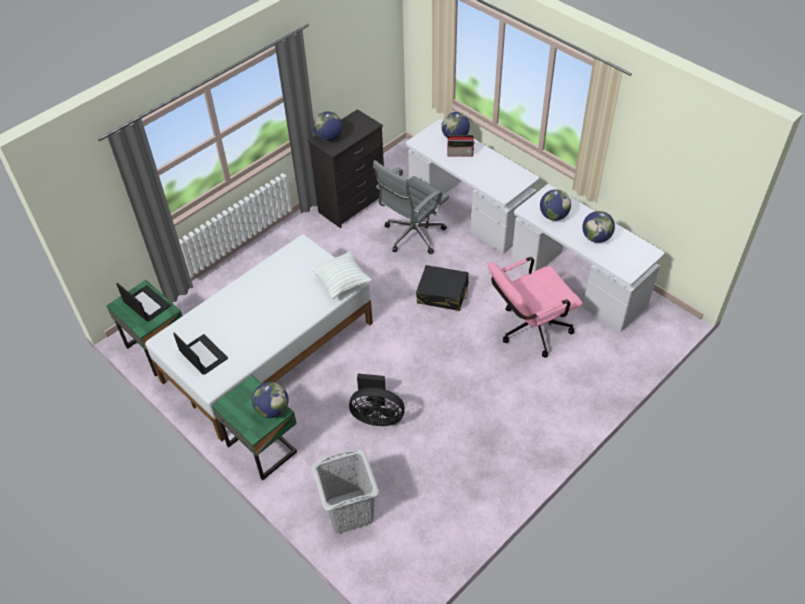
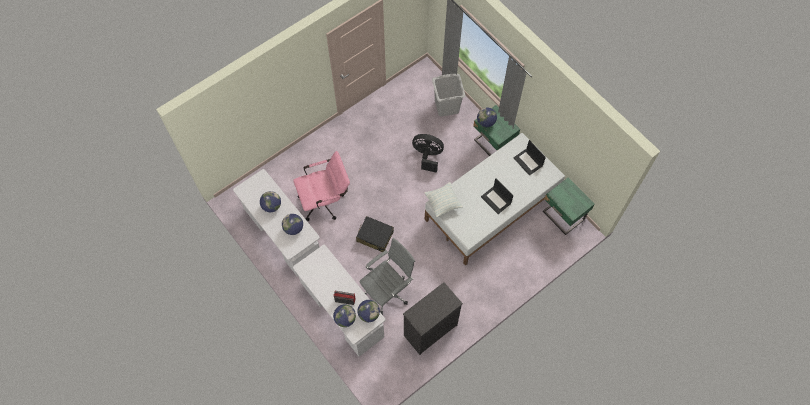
camera: 175 degrees left, 15 degrees up
(146, 304) = (568, 201): laptop -> laptop (496, 200)
(329, 138) = (445, 303): globe -> globe (369, 314)

